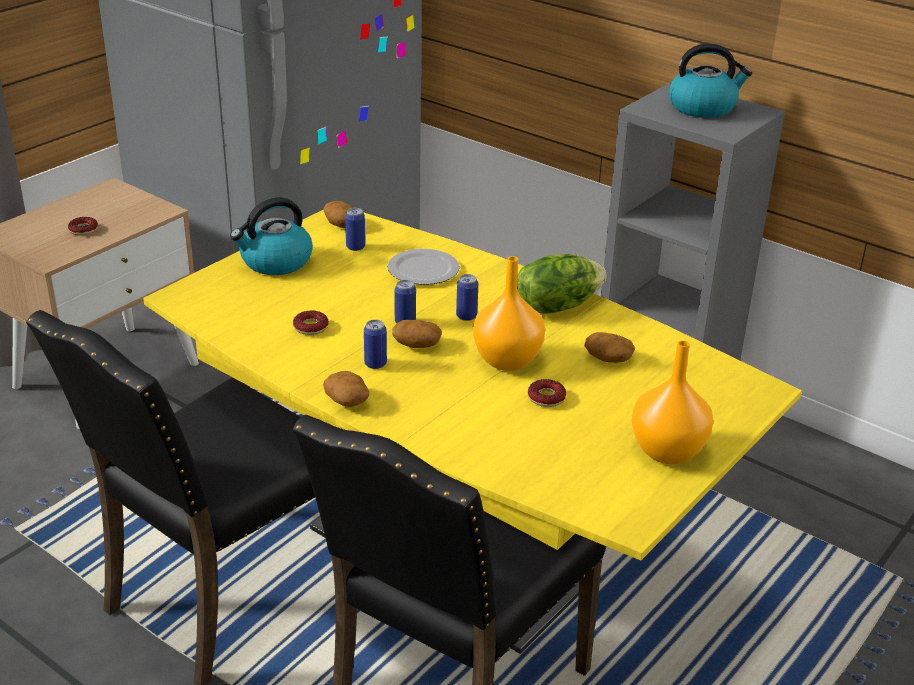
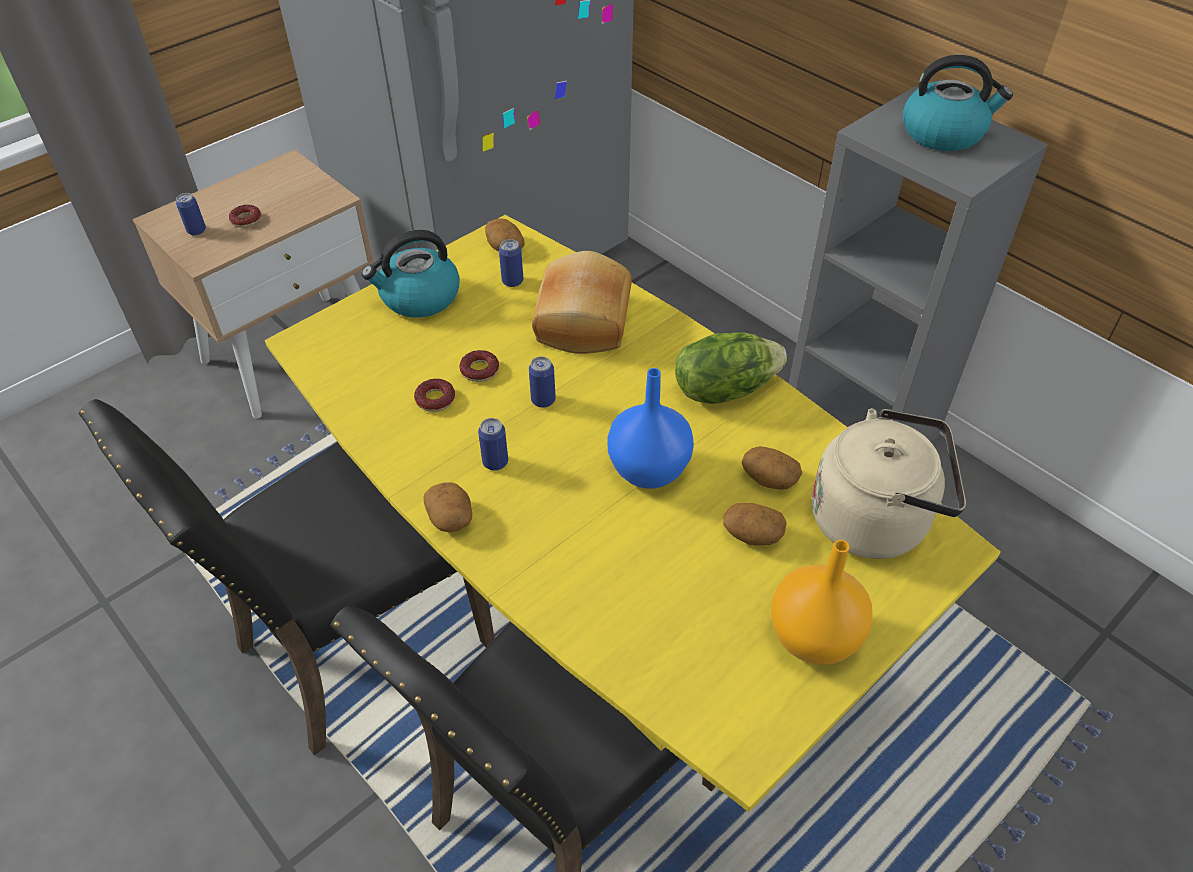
camera: 10 degrees right, 15 degrees up
(416, 345) = (548, 437): potato -> potato (752, 534)
(422, 269) = (580, 321): plate -> bread
(466, 316) = (615, 396): can -> can (196, 230)
(506, 359) = (648, 469): orange vase -> blue vase
(546, 398) = (683, 535): donut -> donut (480, 370)
(699, 378) = (875, 519): none -> beige kettle

